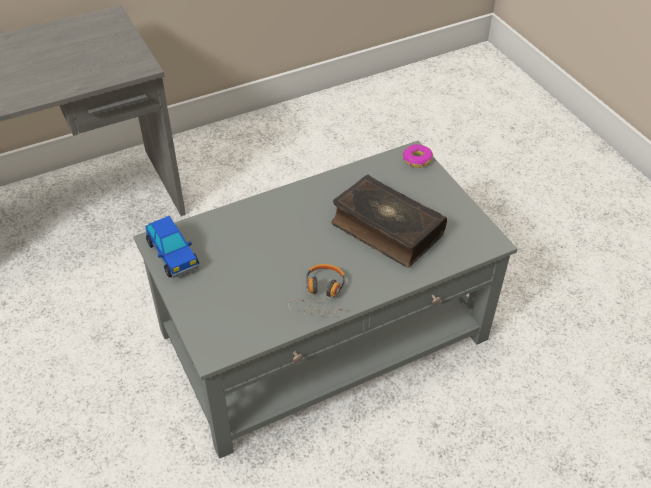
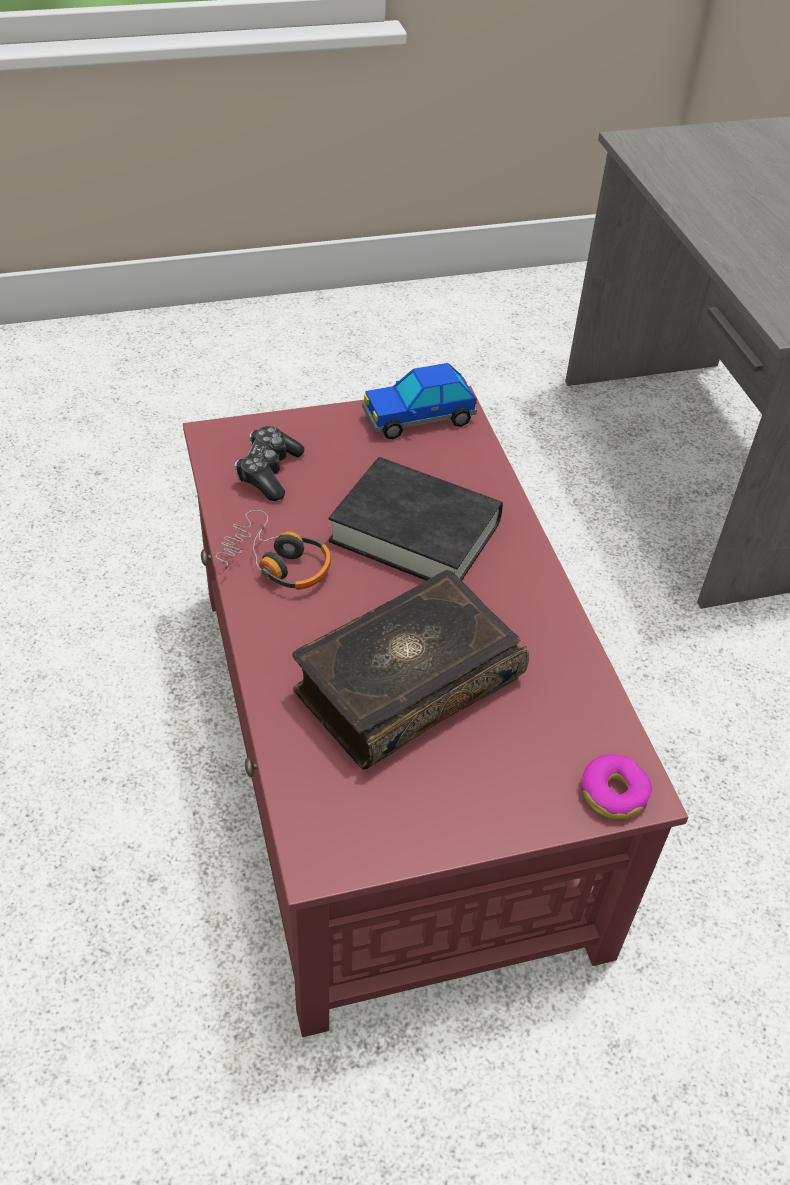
camera: 100 degrees right, 0 degrees up
(242, 316) = (269, 472): none -> game controller
(278, 241) = (415, 532): none -> black book
(325, 335) = (387, 758): grey coffee table -> red coffee table

